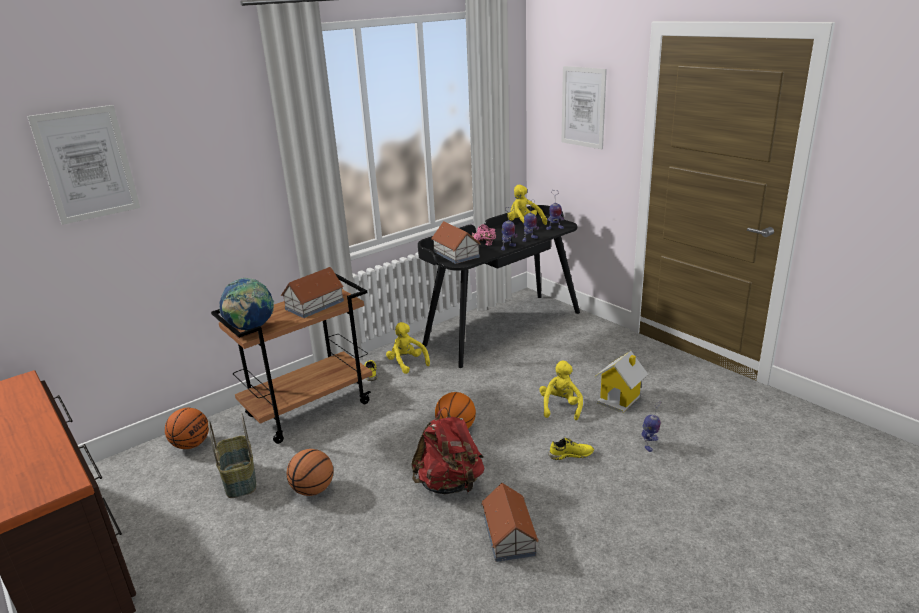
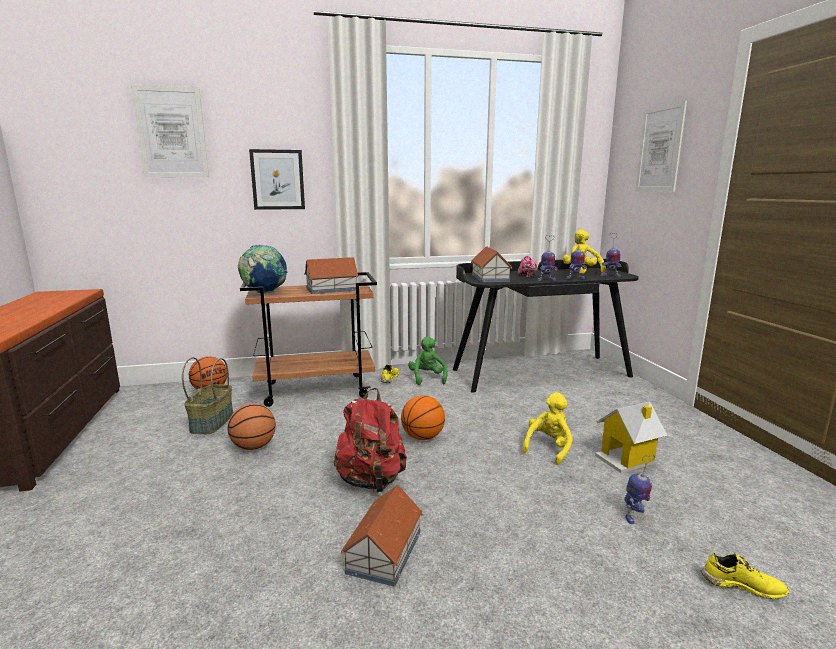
camera: 25 degrees right, 10 degrees down
(218, 193) = (277, 180): none -> picture
(407, 363) = (427, 378): yellow plush toy -> green plush toy
(570, 454) = (524, 495): yellow shoe -> yellow shoe (742, 585)

